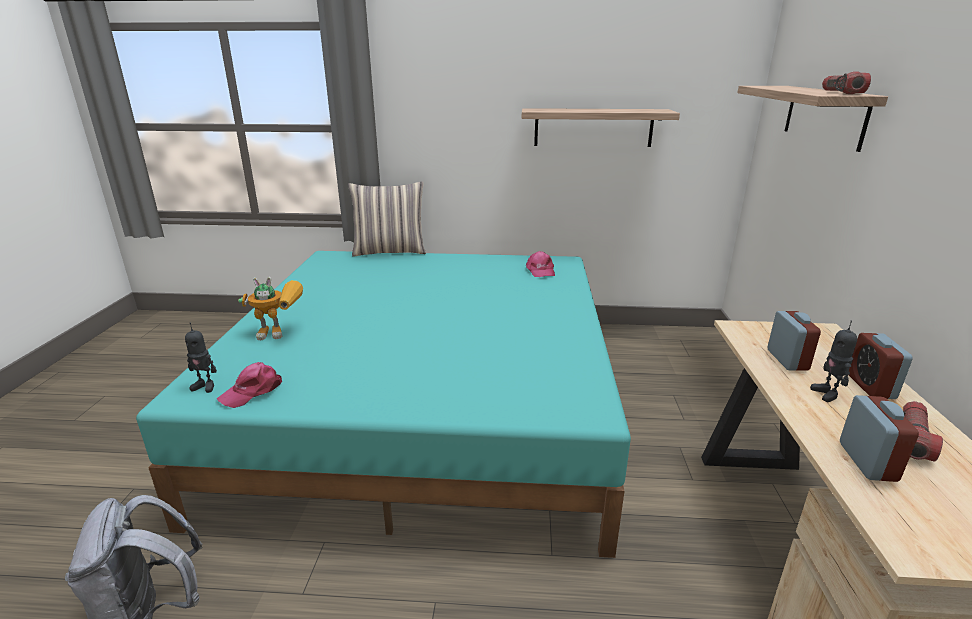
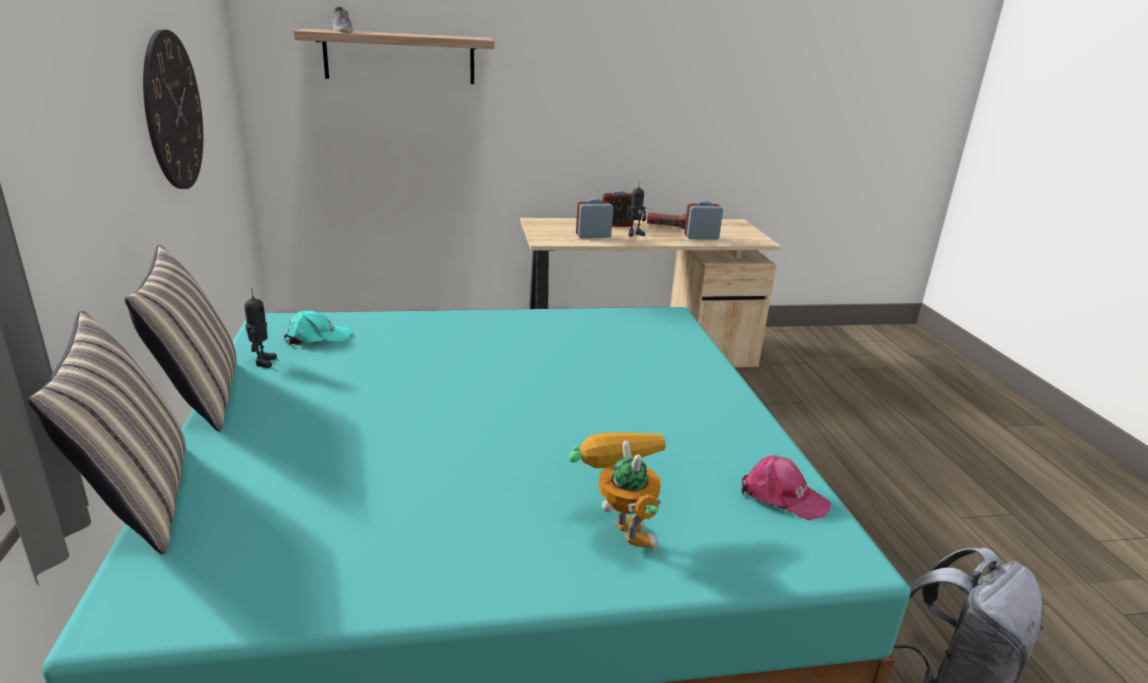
camera: 105 degrees left, 0 degrees up
(205, 386) = (808, 545): toy robot -> toy robot (263, 362)
(471, 253) = (200, 397): none -> pillow
(540, 270) = (316, 337): pink cap -> turquoise cap
(593, 127) = (173, 111): shelf -> wall clock
(779, 87) = (342, 31): none -> shoe
(840, 93) = (458, 36): flashlight -> none

